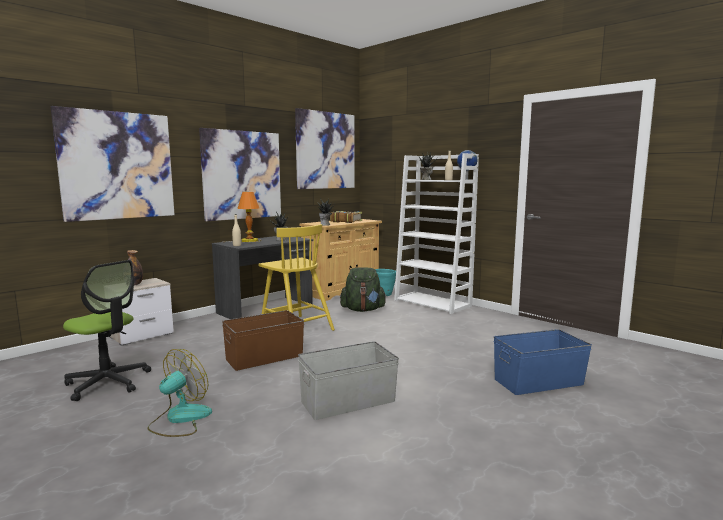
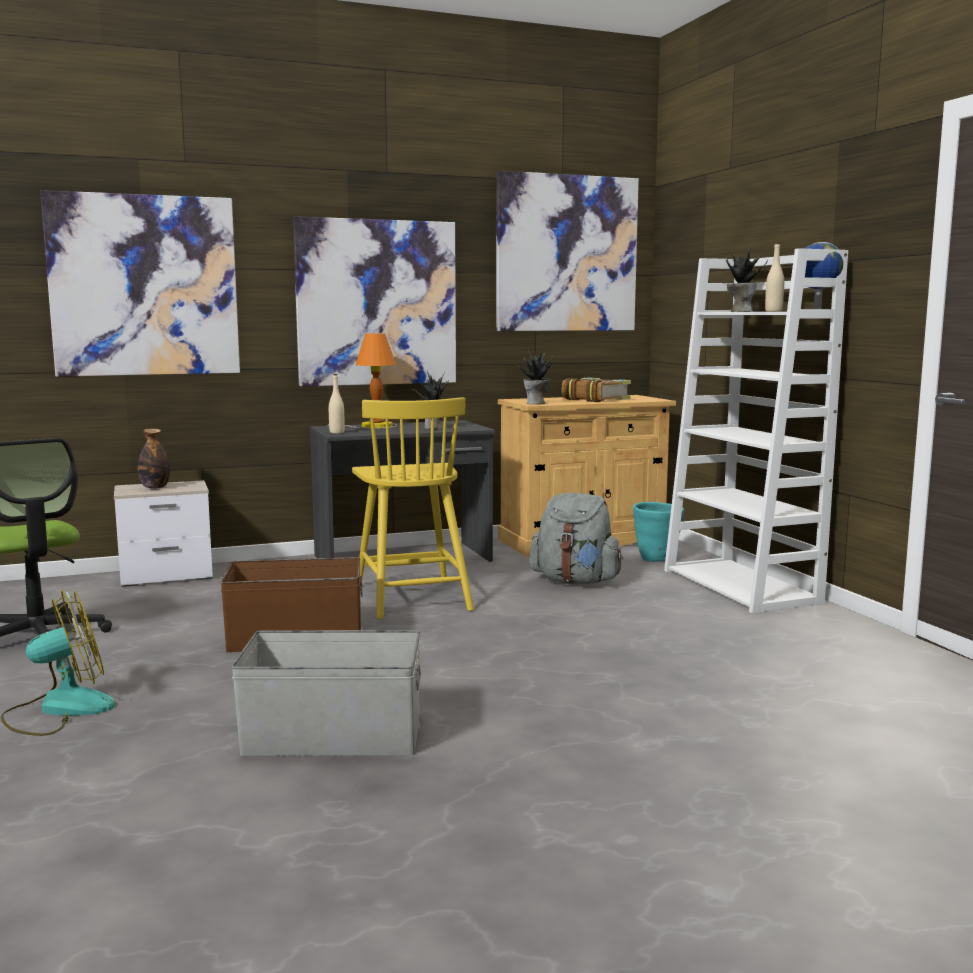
camera: 25 degrees right, 0 degrees up
(363, 310) = (576, 581): green backpack -> grey backpack
(539, 382) = (767, 783): blue storage box -> none

